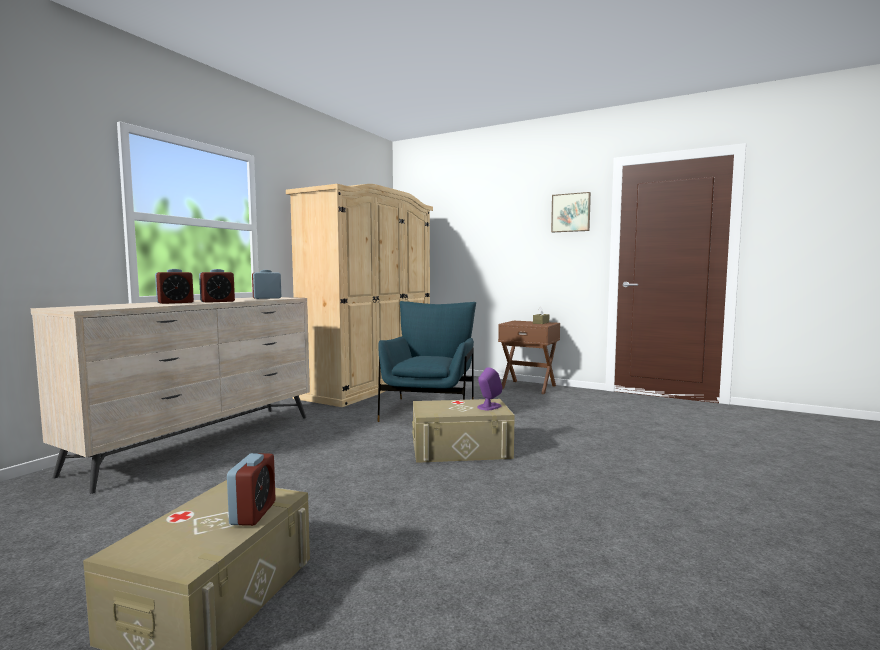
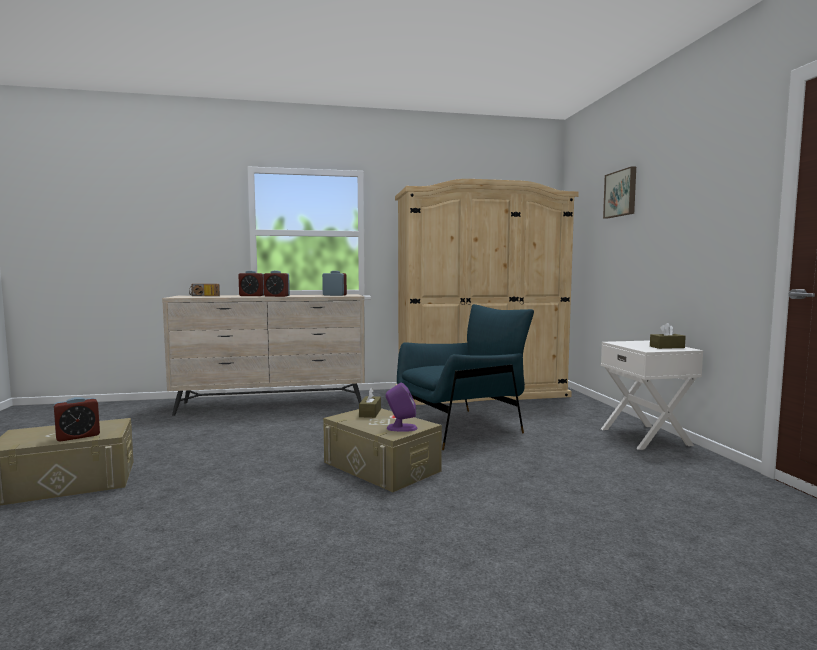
camera: 50 degrees right, 0 degrees up
(108, 306) = (203, 296): none -> radio
(433, 405) = (370, 413): none -> brown tissue box
(528, 387) = (646, 437): brown nightstand -> white nightstand
(571, 212) = (727, 177): picture -> picture (621, 193)

